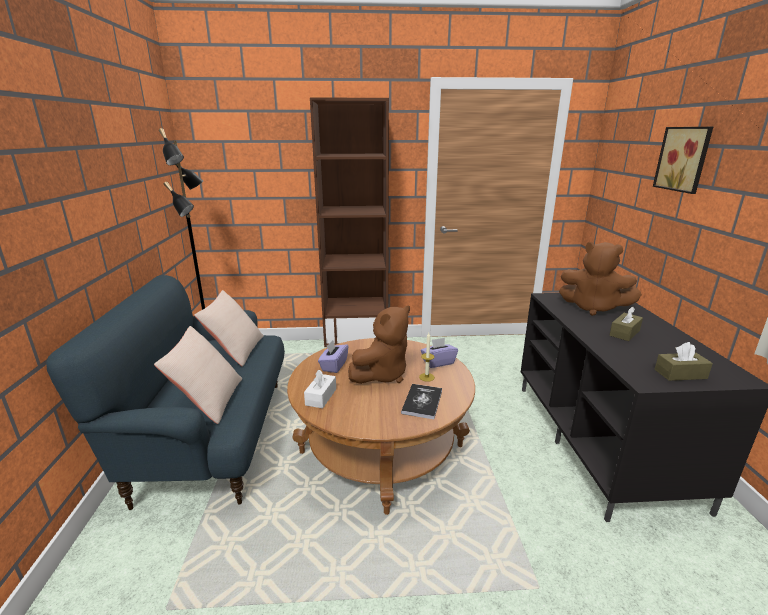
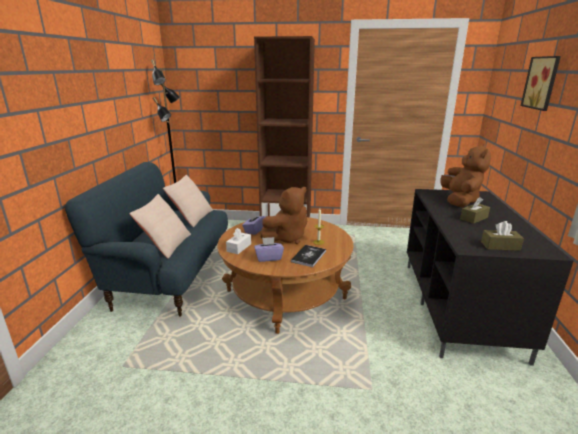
camera: 10 degrees right, 0 degrees up
(438, 362) = (331, 234): purple tissue box -> purple tissue box (268, 258)
(593, 308) = (459, 201): brown plush toy -> brown plush toy turned 120 degrees counterclockwise

